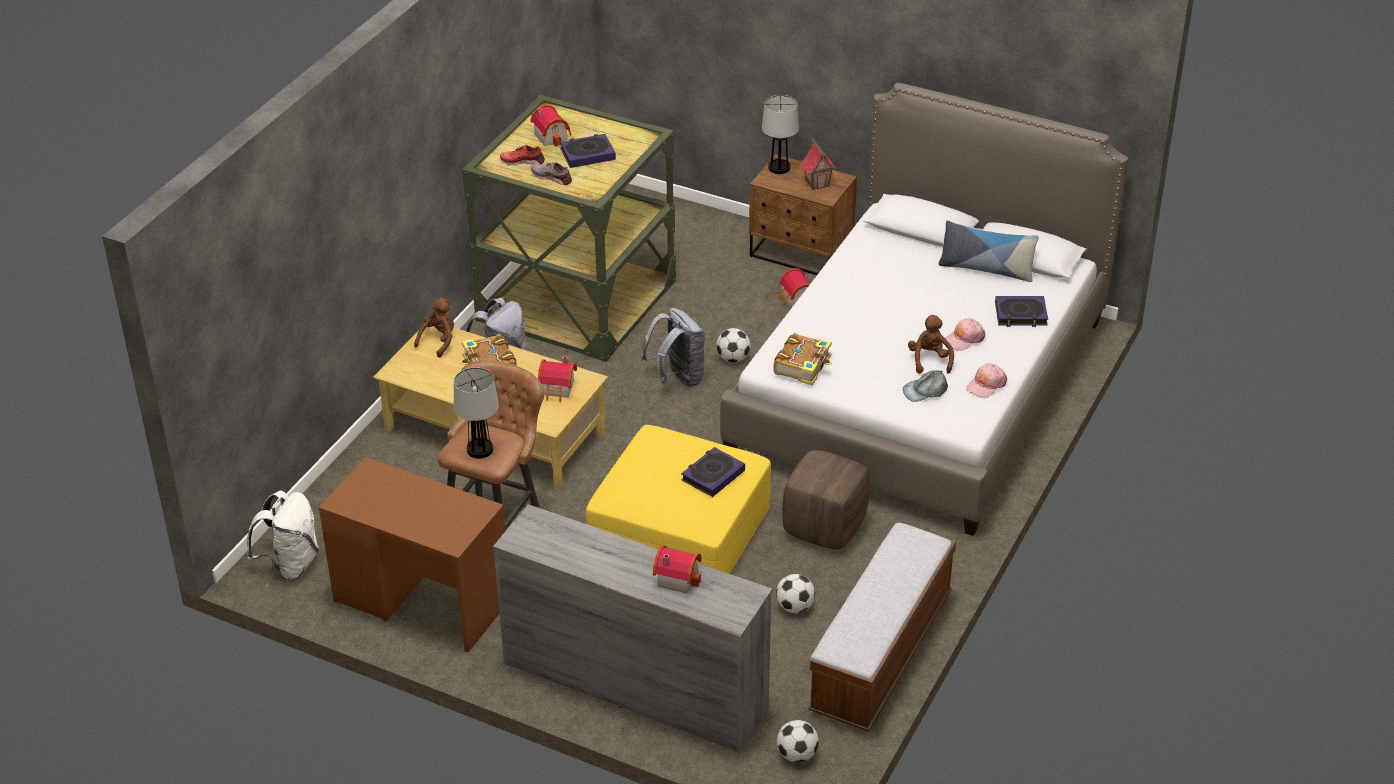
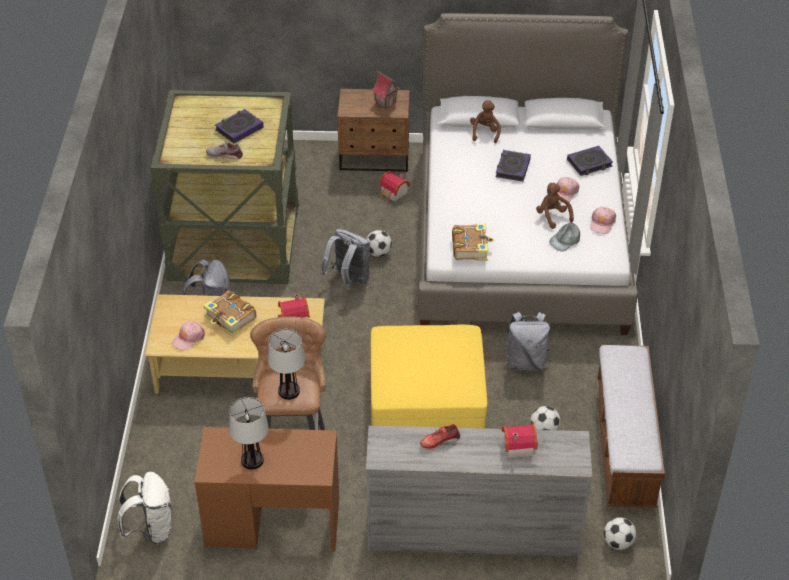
camera: 25 degrees left, 5 degrees up
(430, 373) = (188, 338): none -> pink cap
(439, 341) = (178, 310): brown plush toy -> brown plush toy (485, 133)
(522, 161) = (192, 147): red shoe -> red shoe (439, 440)
(552, 135) = (201, 121): toy house -> none
(713, 475) = (451, 352): book -> book (512, 168)
(779, 168) = (351, 98): table lamp -> table lamp (253, 460)
(825, 527) = (525, 362): brown ottoman -> grey backpack
(986, 269) = (544, 136): pillow -> none

